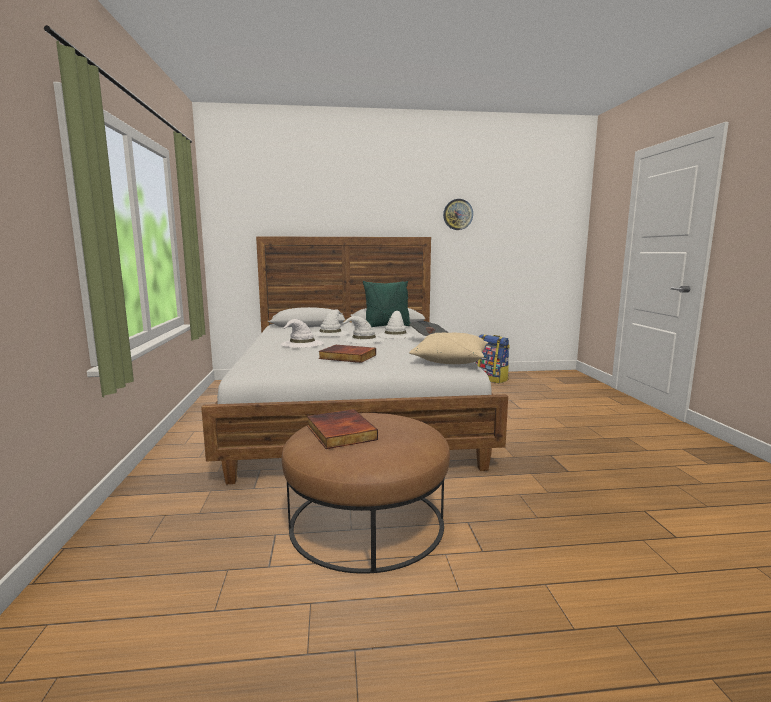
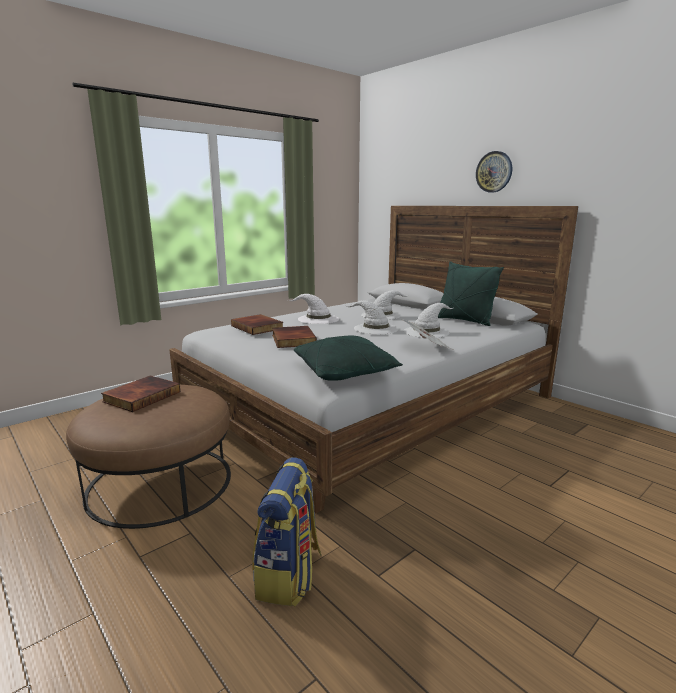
camera: 55 degrees right, 5 degrees up
(288, 357) = (258, 327): none -> book
(450, 360) = (345, 372): beige pillow -> green pillow
(458, 214) = (630, 169): wall clock -> wall clock (494, 172)
(492, 379) = (625, 436): backpack -> backpack (289, 575)

